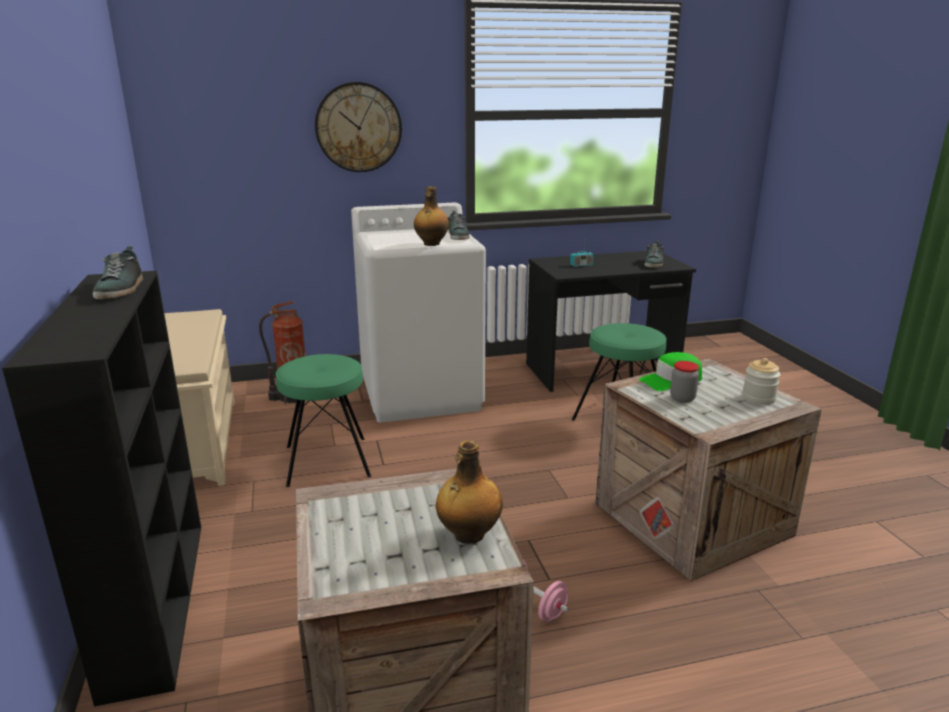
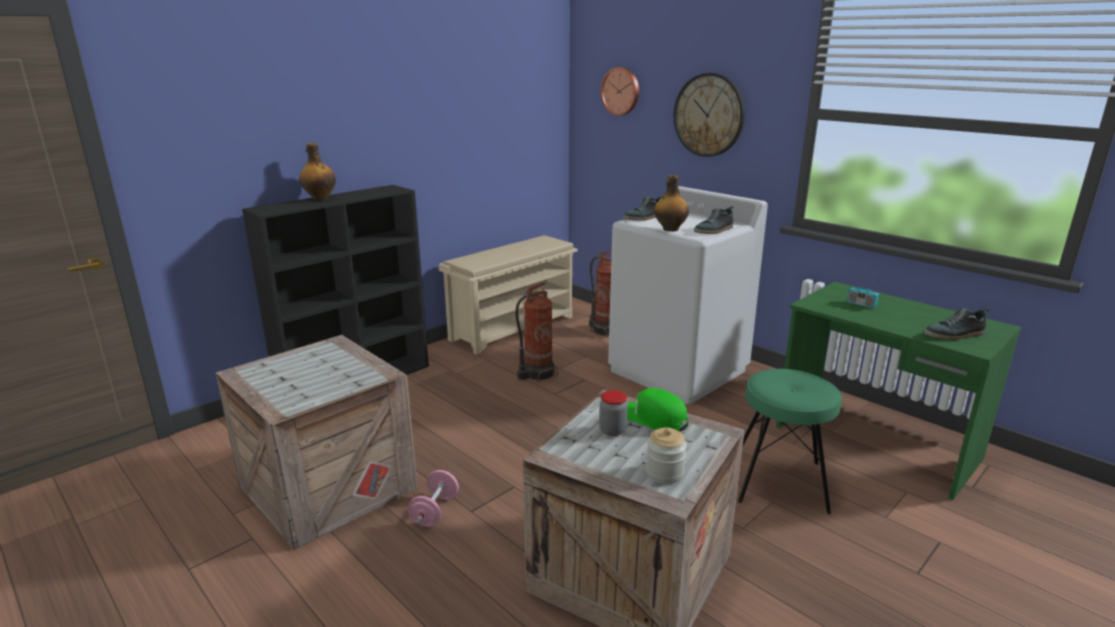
camera: 60 degrees right, 0 degrees up
(121, 289) = (371, 194): shoe -> shoe (644, 217)
(226, 109) = (621, 91): none -> wall clock
(327, 461) = (536, 373): green stool -> fire extinguisher
(468, 535) = (313, 393): bottle -> bottle (320, 198)
(602, 371) = (875, 443): black desk -> green desk

